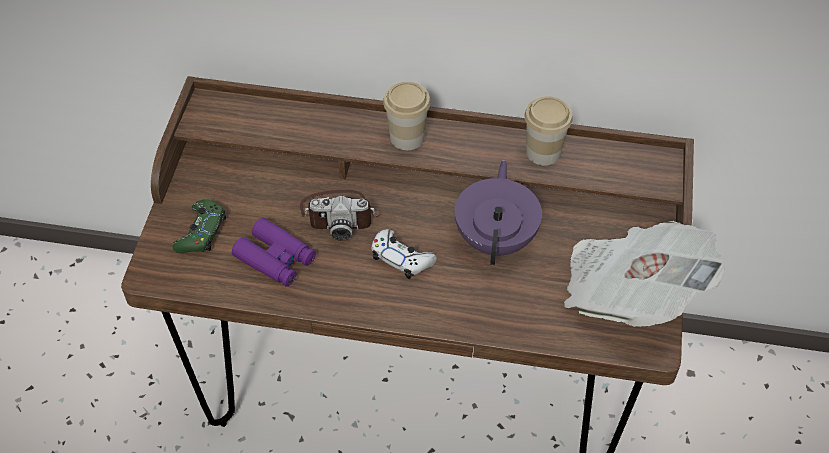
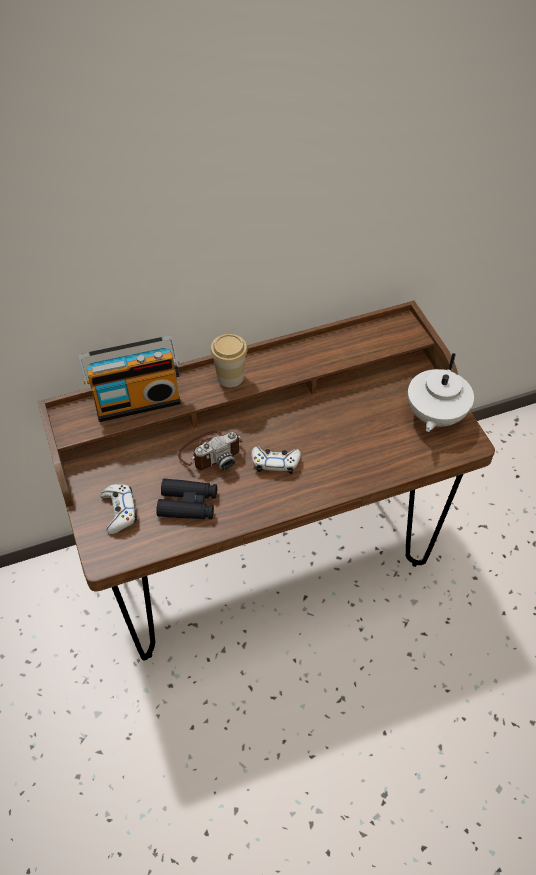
camera: 30 degrees left, 0 degrees up
(201, 232) = (119, 511): green game controller -> white game controller
(275, 258) = (188, 504): purple binoculars -> black binoculars
(289, 120) = (137, 401): none -> radio
(496, 238) = (327, 420): purple teapot -> none
(543, 152) = (327, 348): cup -> none
(630, 292) = (434, 416): newspaper -> white teapot

